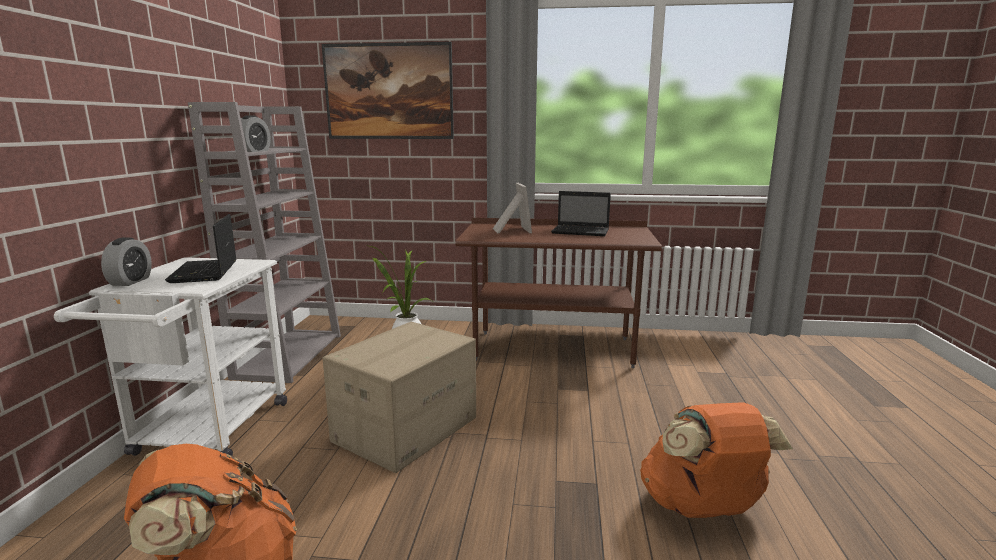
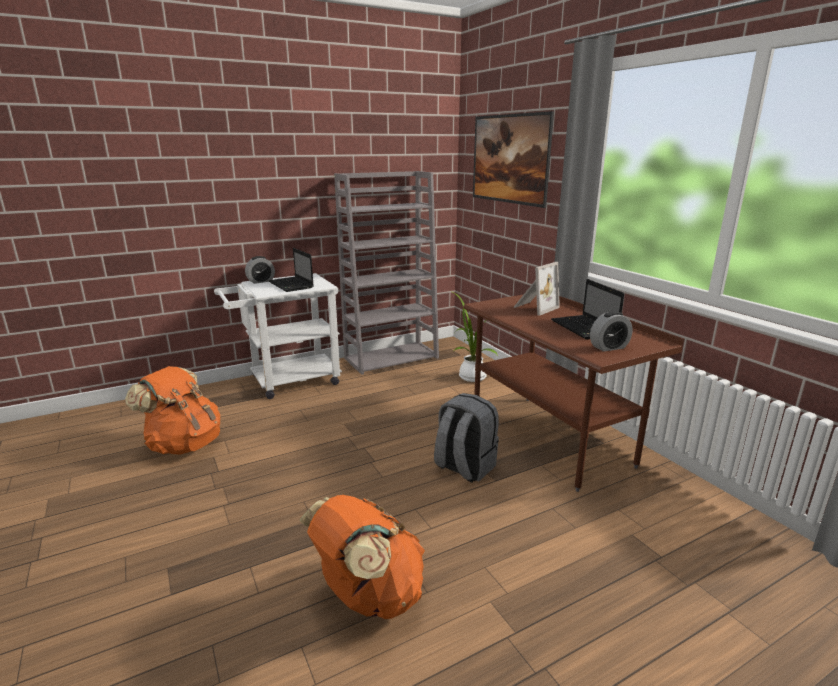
camera: 55 degrees right, 5 degrees up
(204, 272) = (291, 285): laptop -> laptop turned 75 degrees counterclockwise
(254, 151) = (371, 208): alarm clock -> alarm clock (609, 347)
(405, 429) = (350, 430): cardboard box -> none
(553, 395) = (464, 467): none -> grey backpack

